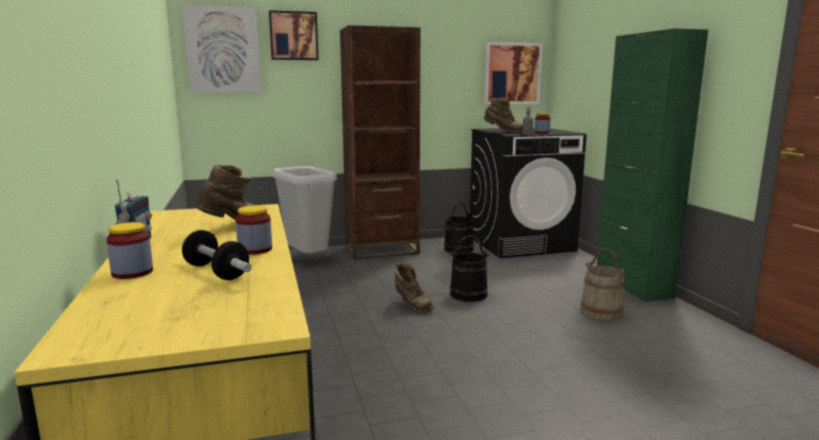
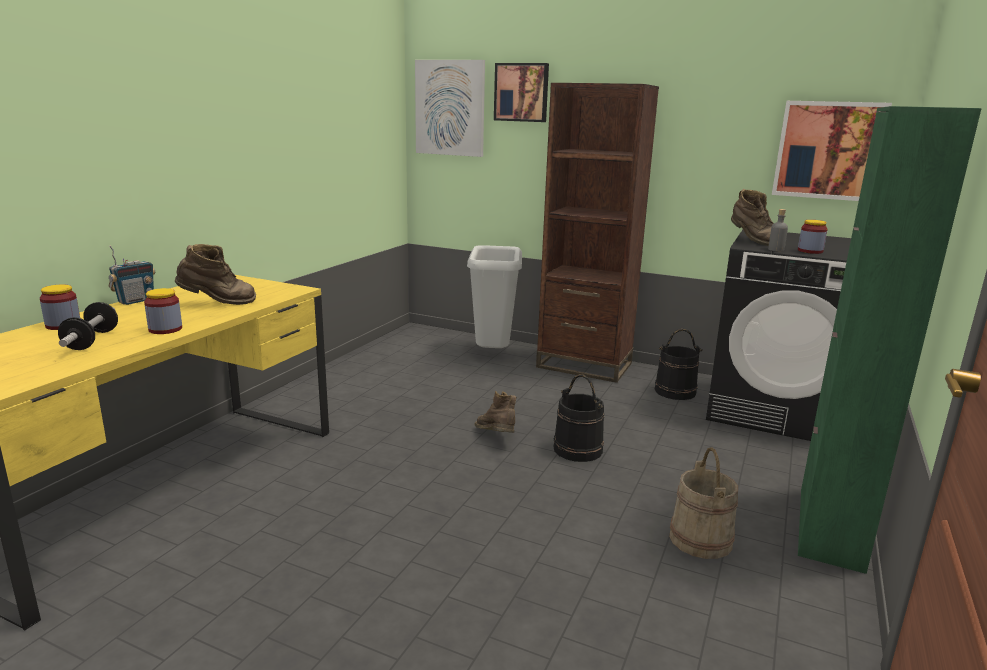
camera: 40 degrees right, 5 degrees up
(411, 305) = (496, 438): brown boot -> brown boot turned 150 degrees clockwise

